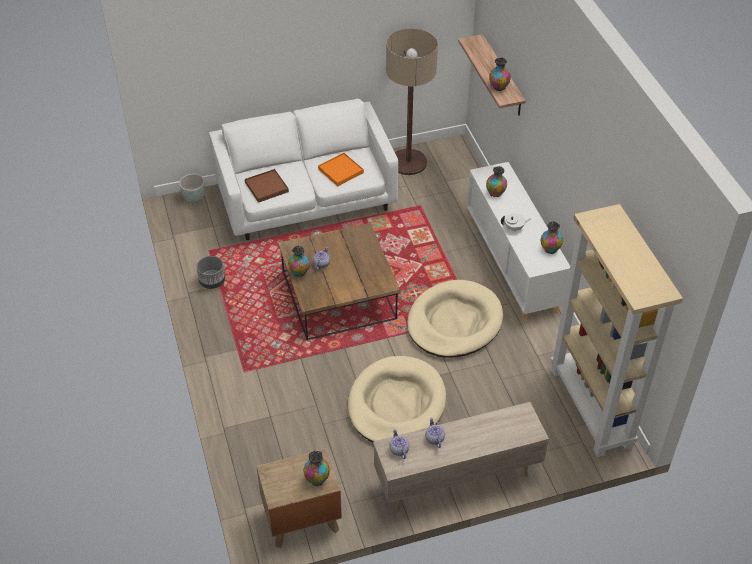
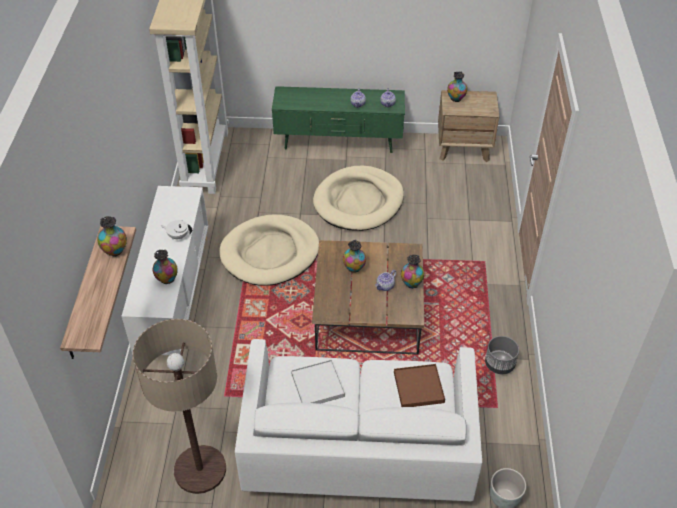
camera: 160 degrees left, 0 degrees up
(340, 171) = (317, 385): orange tray -> white tray
(457, 479) = (339, 143): beige tv stand -> green tv stand
(550, 249) = (162, 206): vase -> vase (354, 268)

